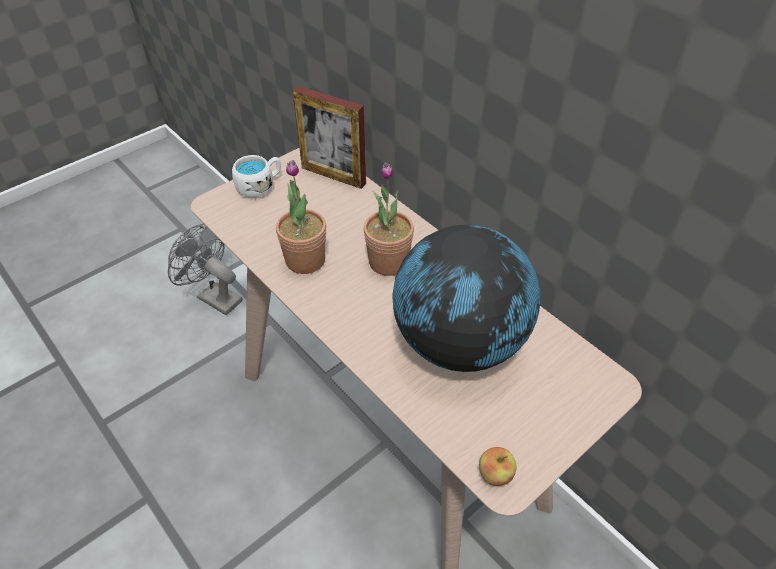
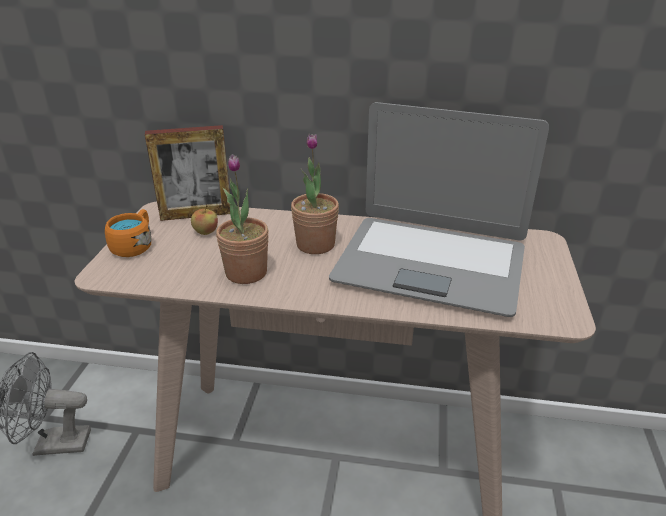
camera: 40 degrees left, 15 degrees down
(260, 186) = (135, 245): white mug -> orange mug
(460, 343) = (431, 264): globe -> laptop
(495, 474) = (554, 318): apple -> apple (205, 232)

